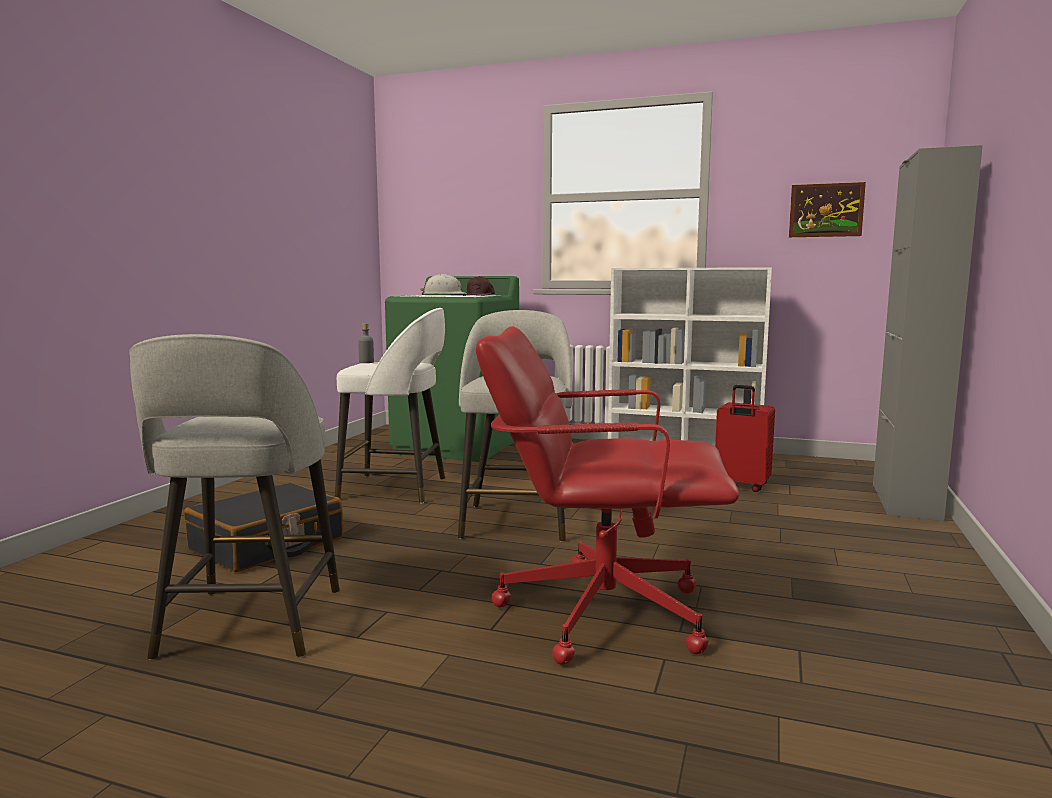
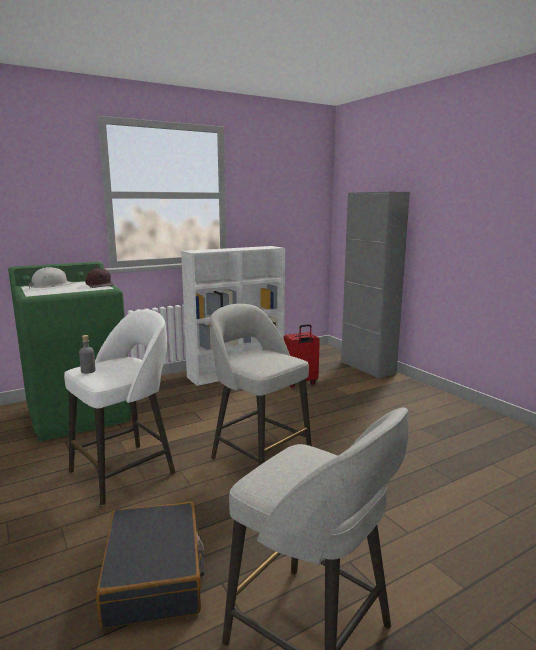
camera: 50 degrees left, 5 degrees up
(601, 612) = (415, 490): red office chair -> none
(826, 210) = (286, 209): picture -> none

